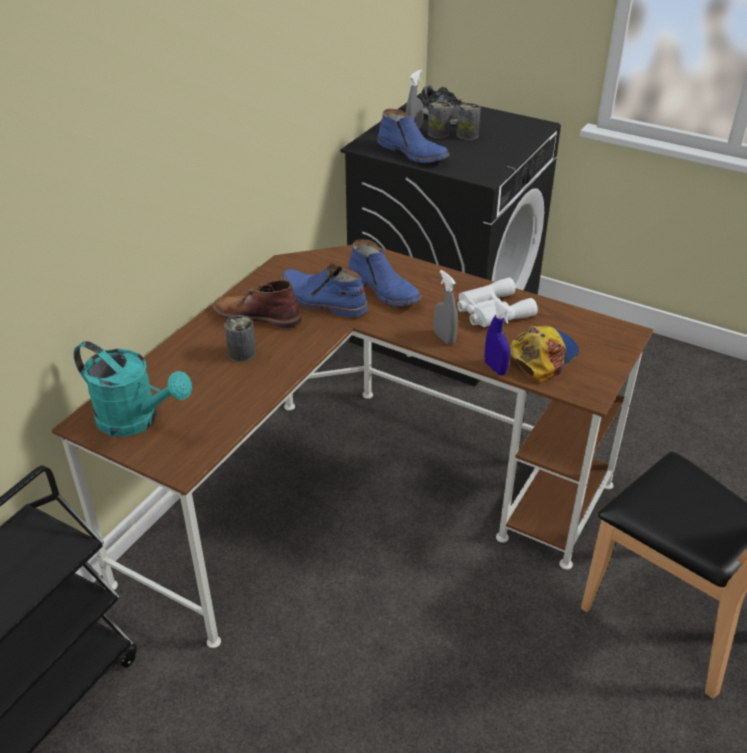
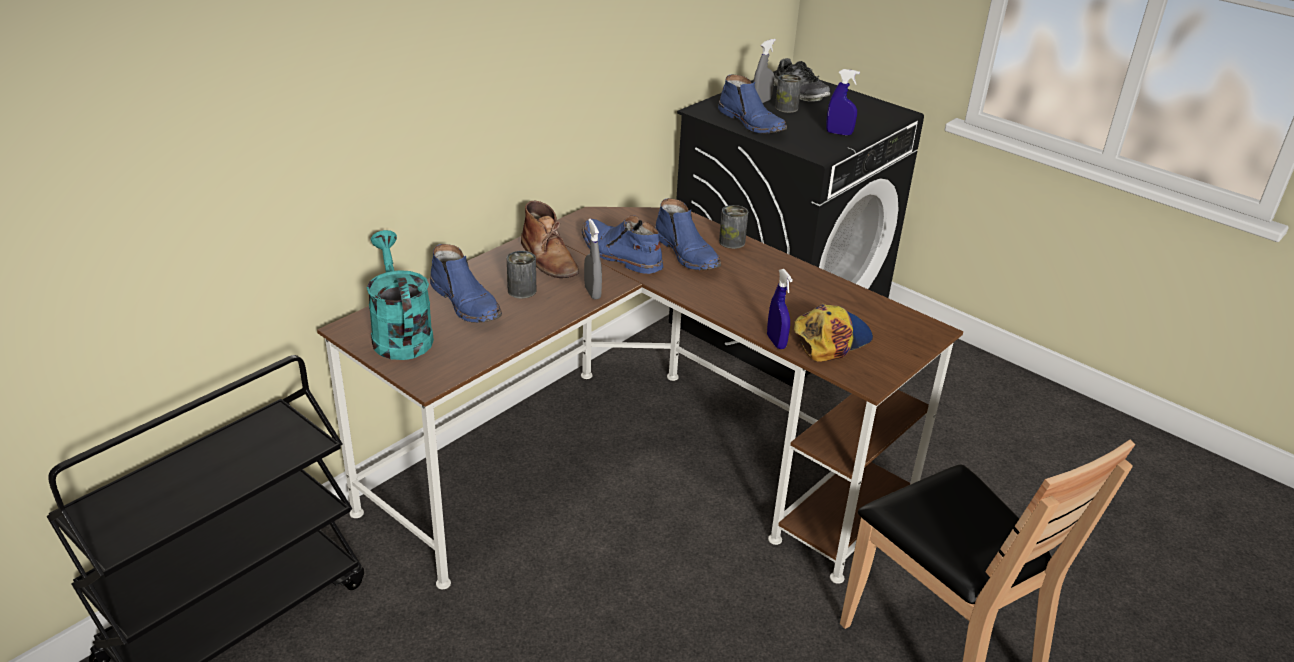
camera: 10 degrees right, 5 degrees down
(137, 420) = (400, 334): turquoise watering can -> turquoise watering can turned 150 degrees counterclockwise
(193, 375) = (467, 303): none -> blue boot
(256, 315) = (548, 258): brown boot -> brown boot turned 150 degrees counterclockwise
(444, 338) = (733, 306): grey spray bottle -> grey spray bottle (592, 292)
(467, 135) = (817, 113): can -> can (732, 242)
(491, 311) = (793, 289): white binoculars -> none
(494, 153) = (839, 133): none -> blue spray bottle

